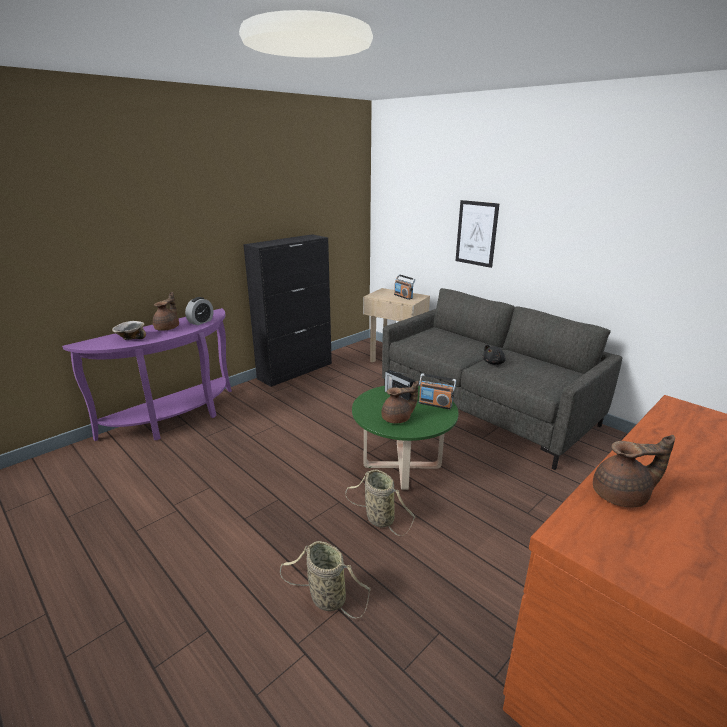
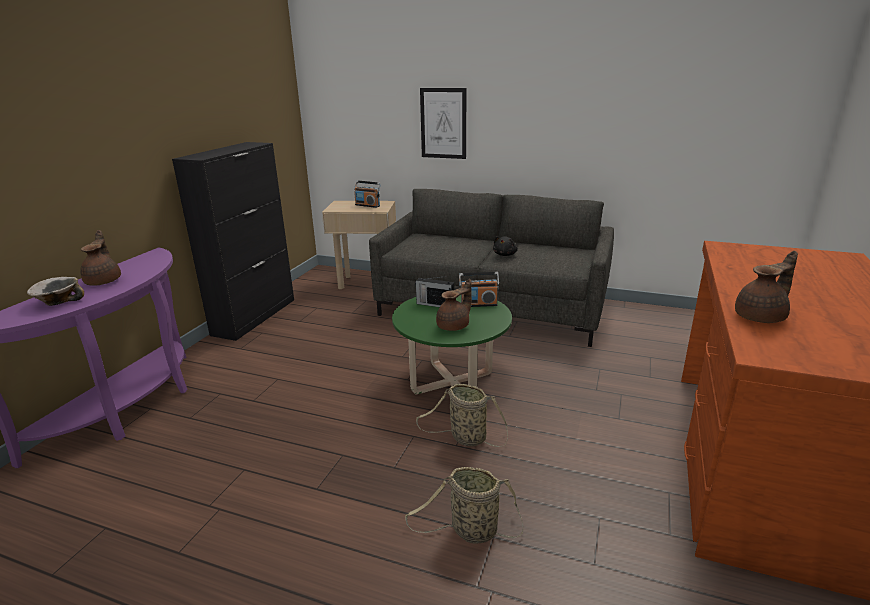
camera: 25 degrees left, 0 degrees up
(201, 322) = (147, 266): alarm clock -> none

